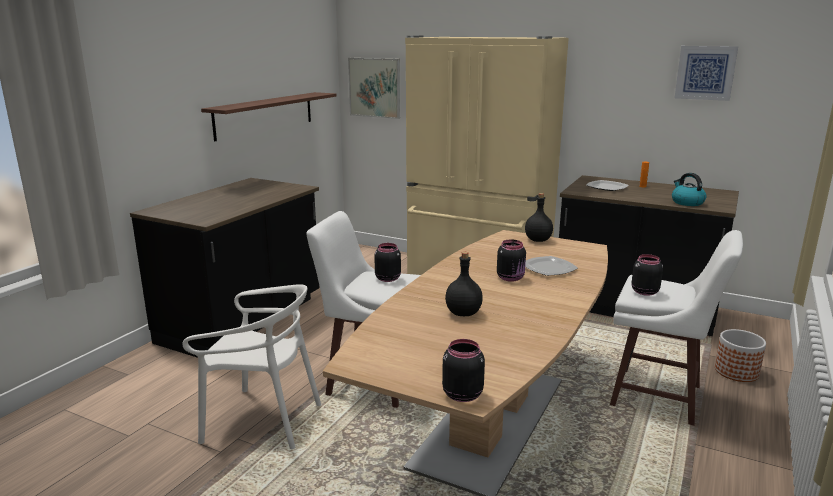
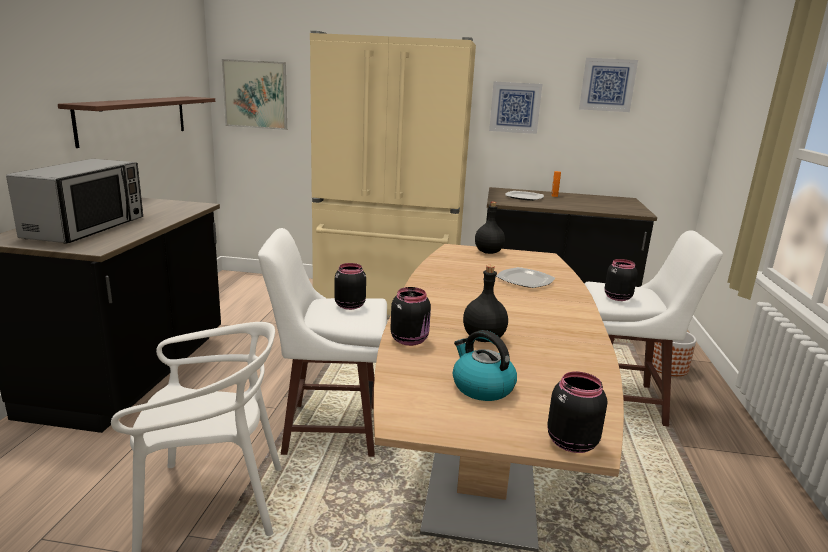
camera: 20 degrees left, 0 degrees up
(209, 204) = (86, 228): none -> microwave
(511, 278) = (498, 293): black jar -> black jar (410, 340)
(608, 97) = (515, 107): none -> picture
(687, 202) = (608, 209): kettle -> kettle (481, 387)

